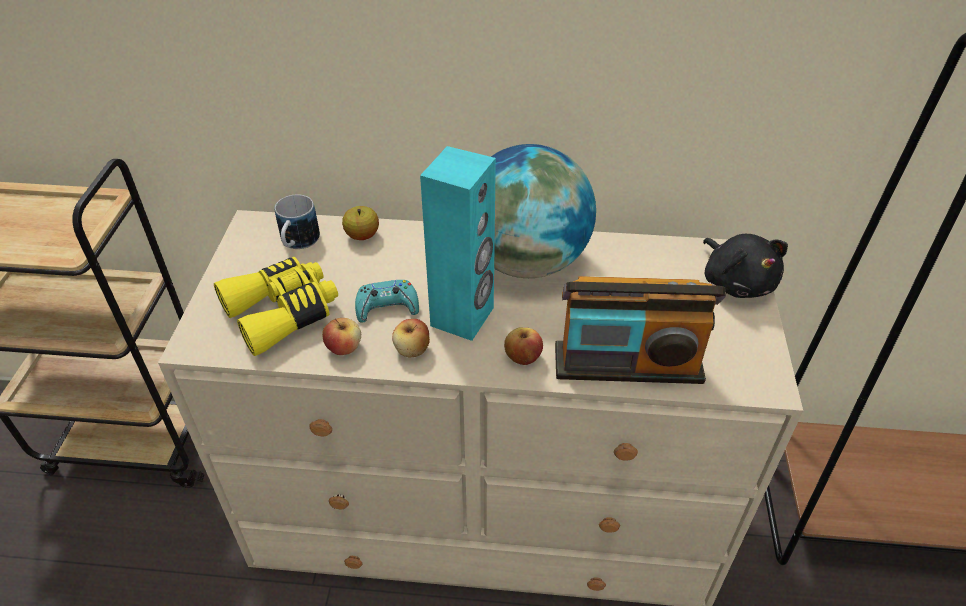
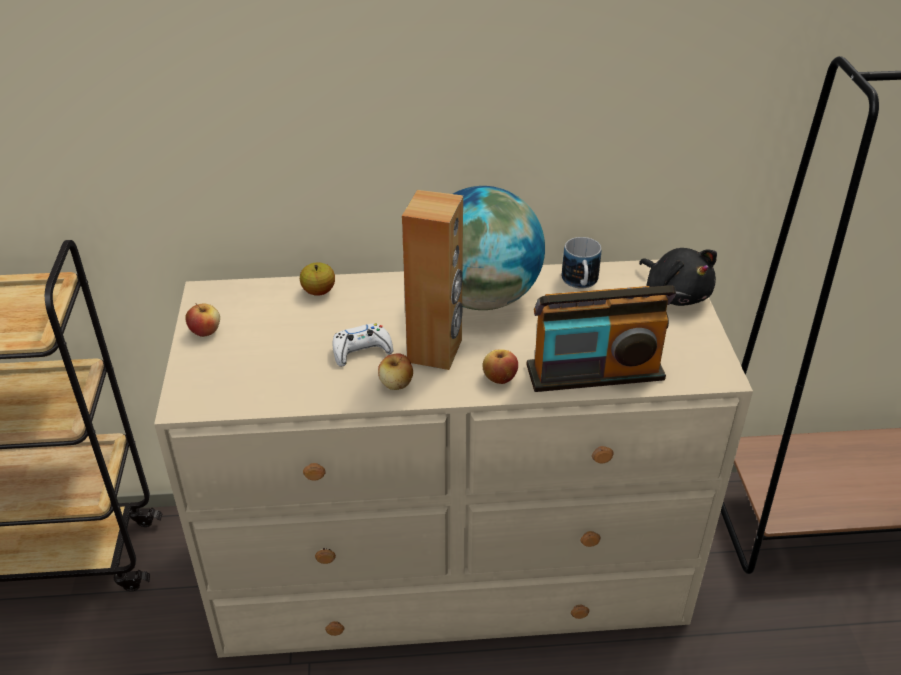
camera: 10 degrees left, 5 degrees down
(283, 312) = (263, 367): yellow binoculars -> none
(297, 243) = (257, 305): mug -> mug (580, 283)
(344, 348) = (331, 390): apple -> apple (205, 331)
(387, 307) = (361, 350): turquoise game controller -> white game controller
(463, 317) = (435, 351): turquoise speaker -> brown speaker

